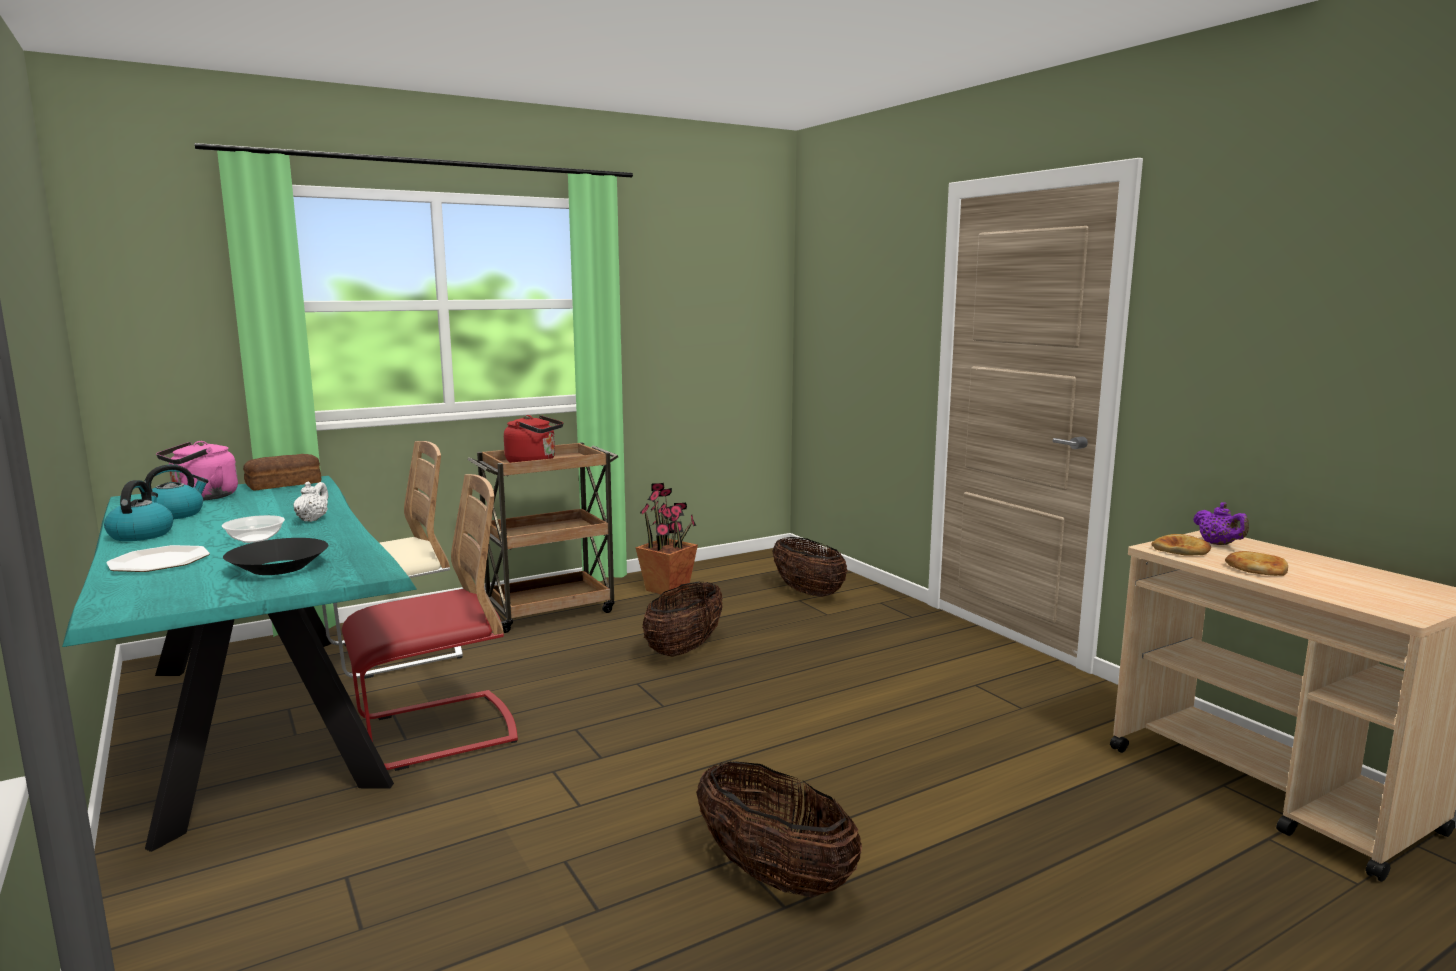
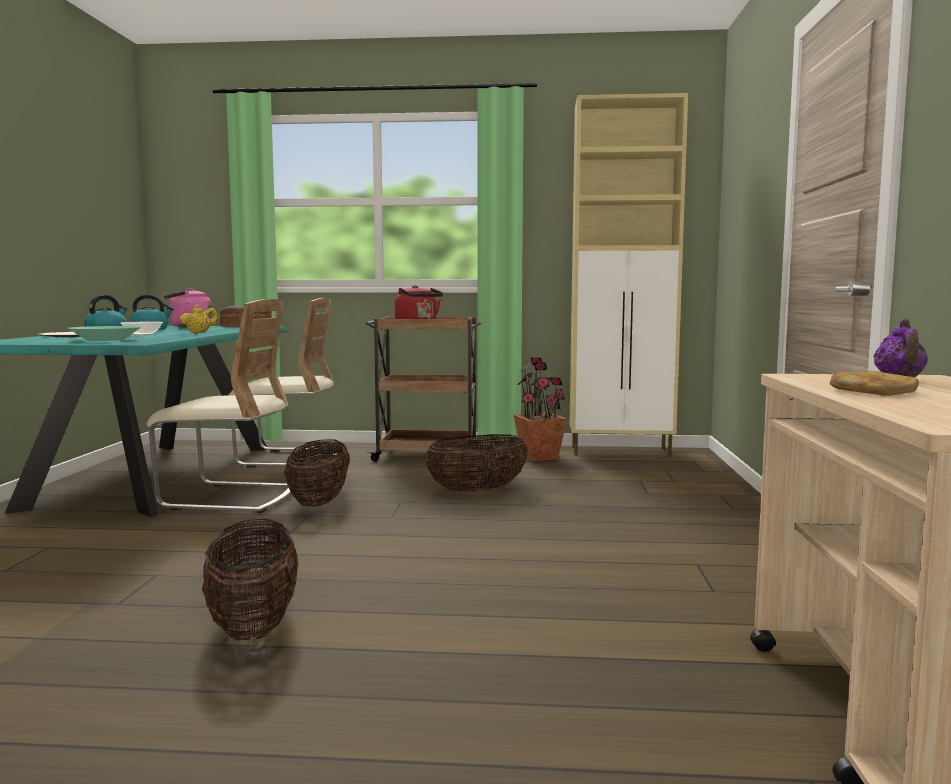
camera: 35 degrees right, 5 degrees down
(278, 567) = (105, 339): black bowl -> turquoise bowl
(312, 519) = (199, 333): white teapot -> yellow teapot
(436, 732) = (229, 498): red chair -> beige chair
(728, 565) = (622, 452): none -> beige cabinet
(808, 592) = (659, 477): basket -> basket (319, 502)
(1181, 550) = (822, 378): bread -> none

